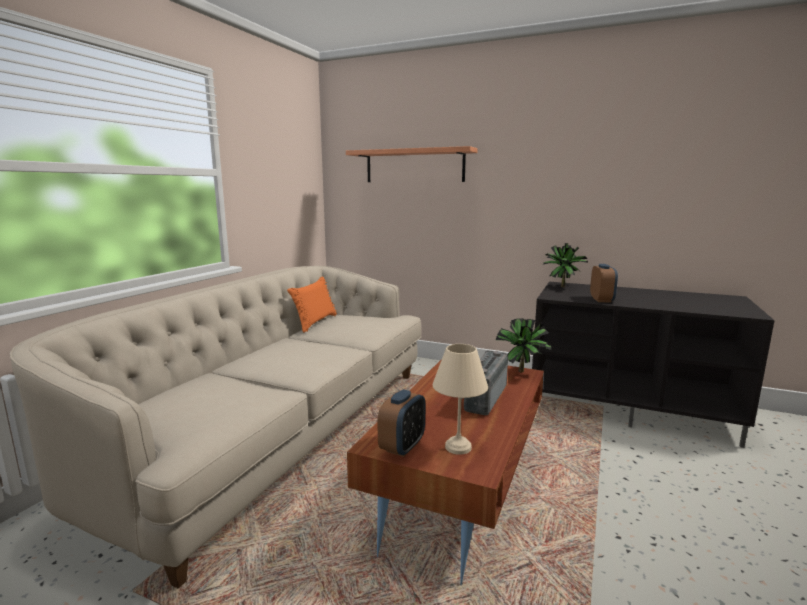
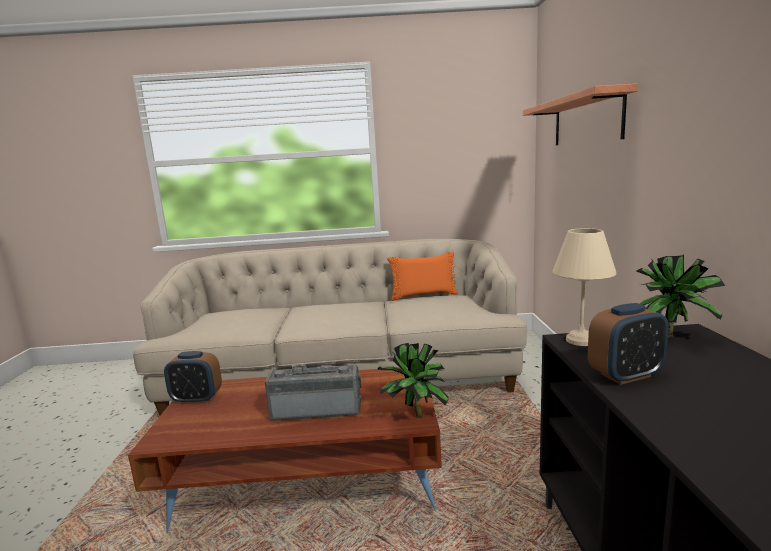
camera: 65 degrees right, 0 degrees up
(459, 446) = (201, 422): beige table lamp -> beige table lamp (582, 340)

